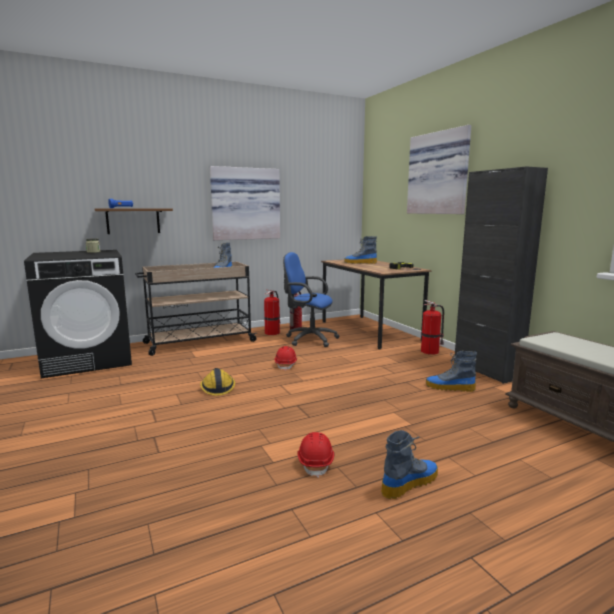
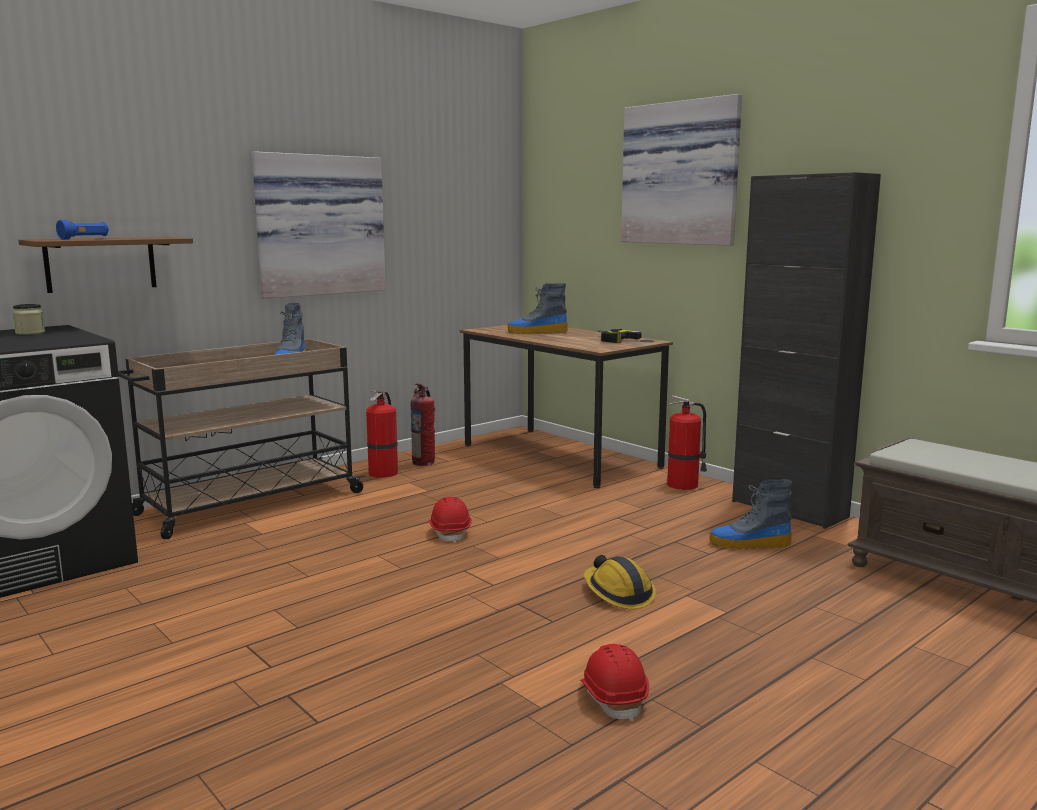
camera: 15 degrees left, 0 degrees up
(217, 387) = (348, 588): hard hat -> hard hat (618, 593)
(308, 339) = (460, 480): blue office chair -> none
(409, 483) = (778, 707): boot -> none

